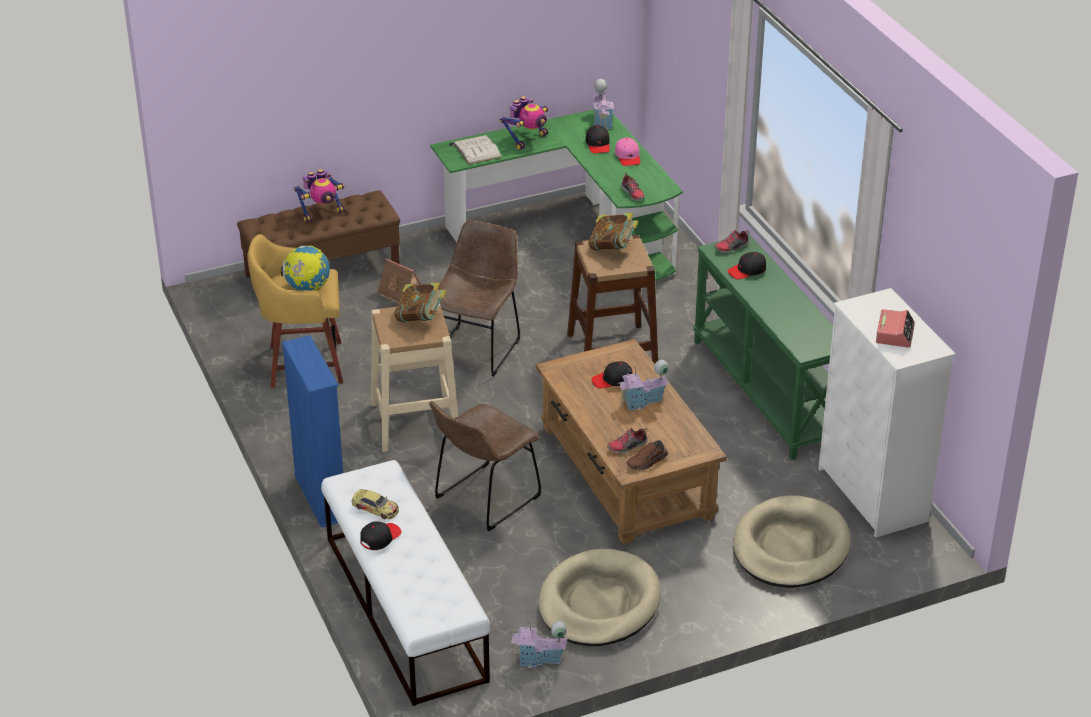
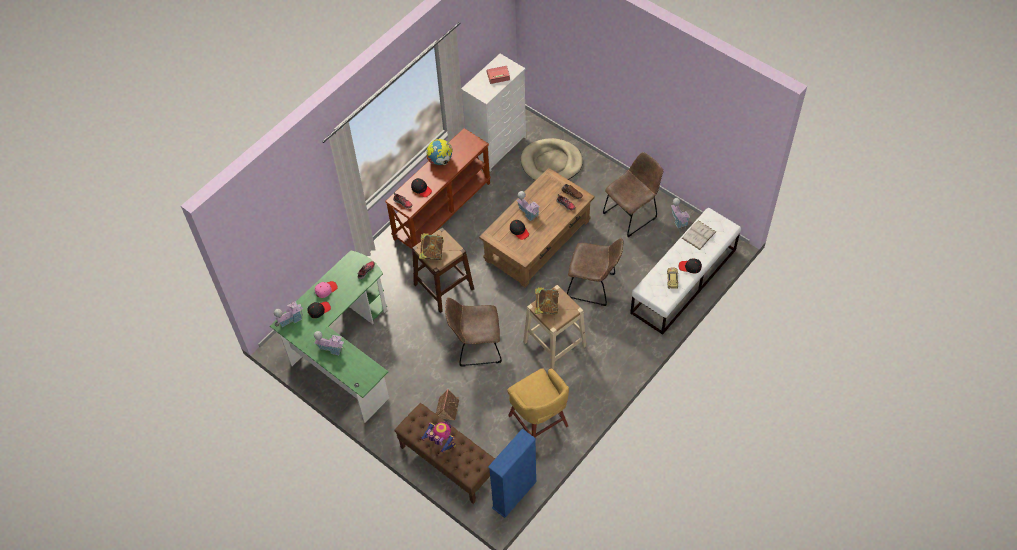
camera: 115 degrees left, 20 degrees up
(307, 288) = (539, 386): globe -> globe (440, 160)
(321, 498) = (636, 353): blue bookcase -> blue bookcase (514, 494)
(477, 150) = (357, 368): white book -> white book (699, 235)
(527, 140) = (331, 348): toy robot -> toy house
(599, 603) = (632, 214): beige dog bed -> brown chair
(767, 392) = (442, 210): green console table -> brown console table

